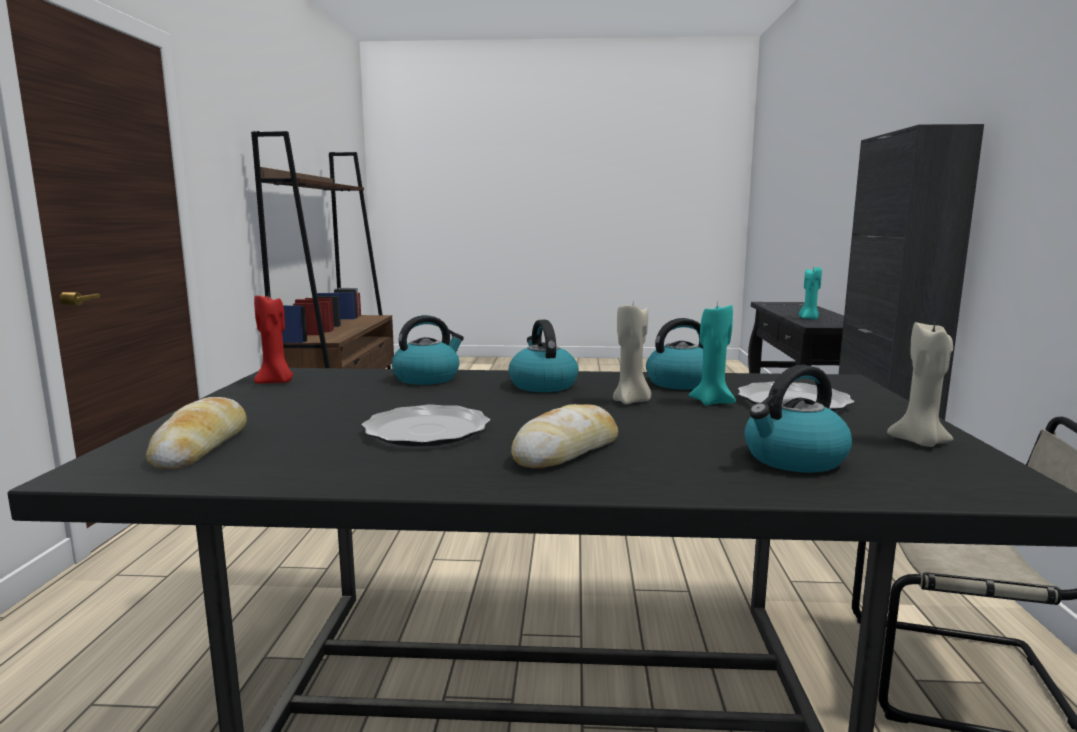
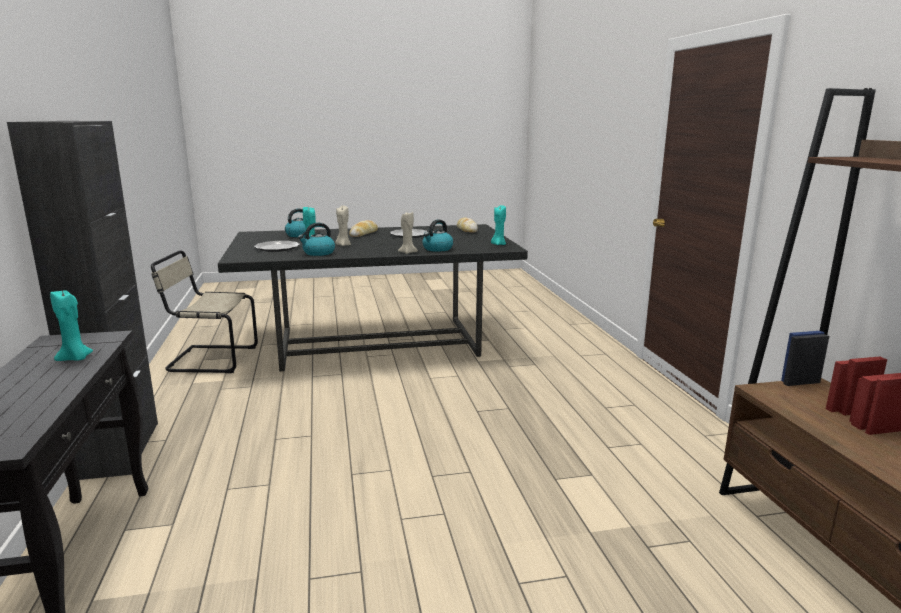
camera: 165 degrees right, 5 degrees up
(276, 382) = (498, 244): red candle -> turquoise candle
(542, 385) = (382, 249): kettle -> none
(919, 442) = (254, 239): beige candle -> beige candle (407, 252)

